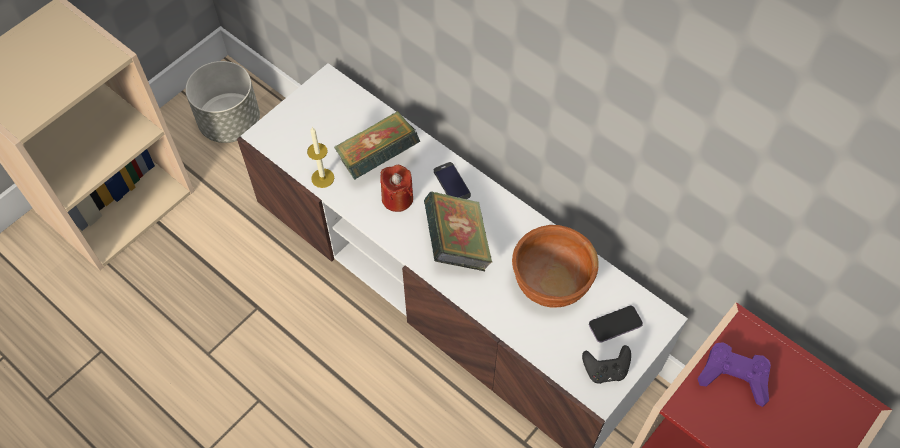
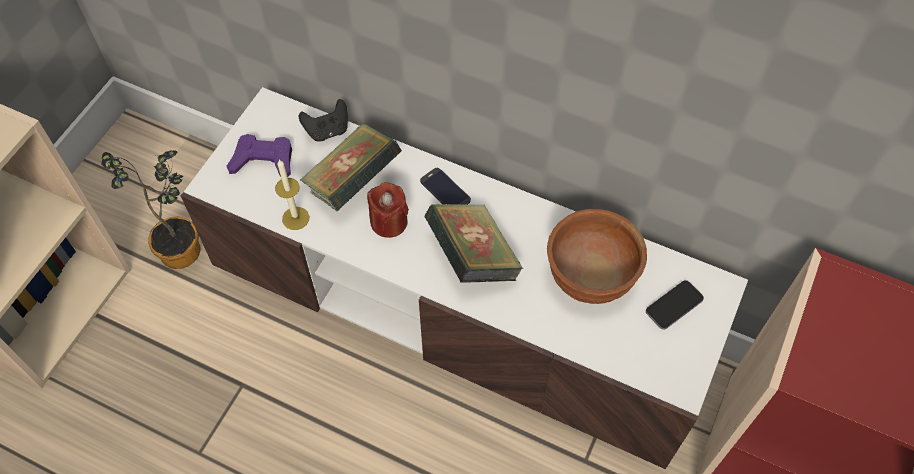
camera: 15 degrees left, 0 degrees up
(230, 122) = (151, 183): grey planter -> none
(241, 181) = (183, 246): none -> potted plant
(605, 370) = (680, 359): black game controller -> black game controller (327, 131)
(734, 375) = (843, 329): purple game controller -> purple game controller (263, 160)

